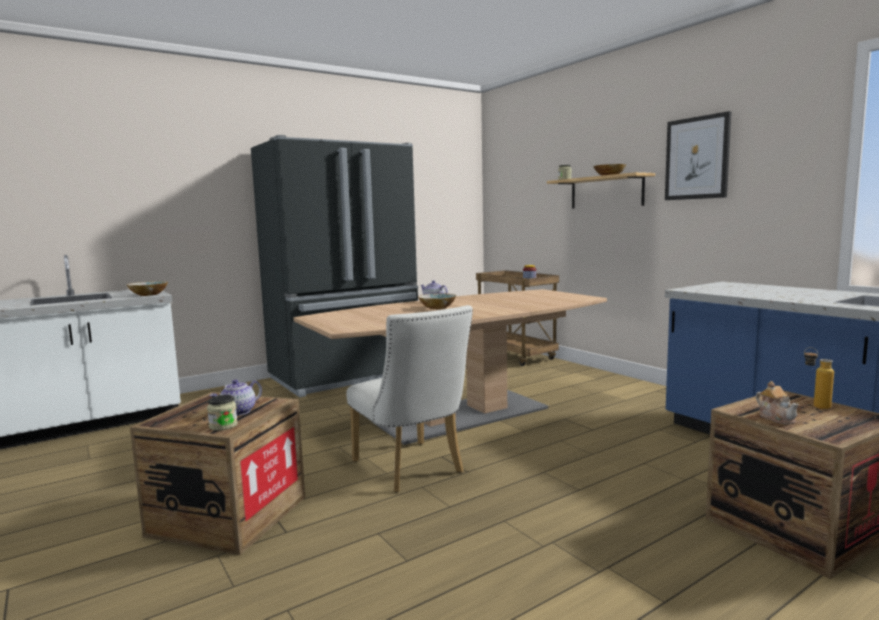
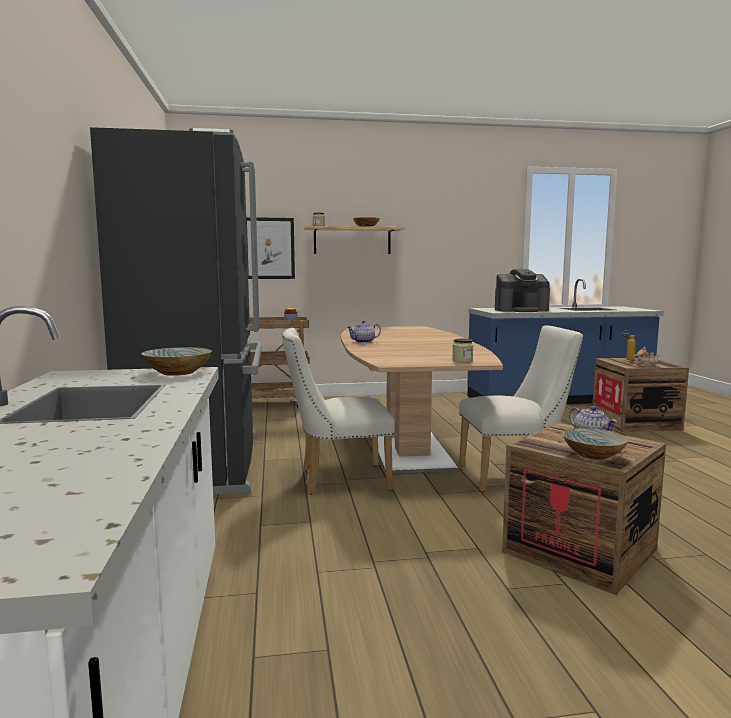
camera: 65 degrees left, 0 degrees up
(223, 426) = (632, 443): jar -> jar (462, 361)
(344, 412) = (337, 480): none -> white chair
(437, 308) = (404, 343): bowl -> bowl (593, 455)
(697, 158) = (433, 221): picture -> picture (269, 248)
(747, 291) = (521, 310): none -> coffee machine

